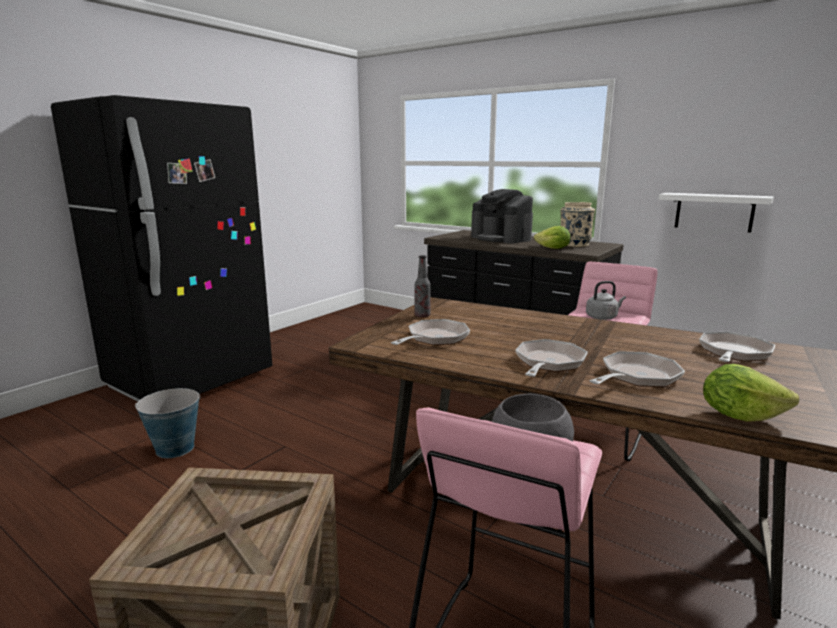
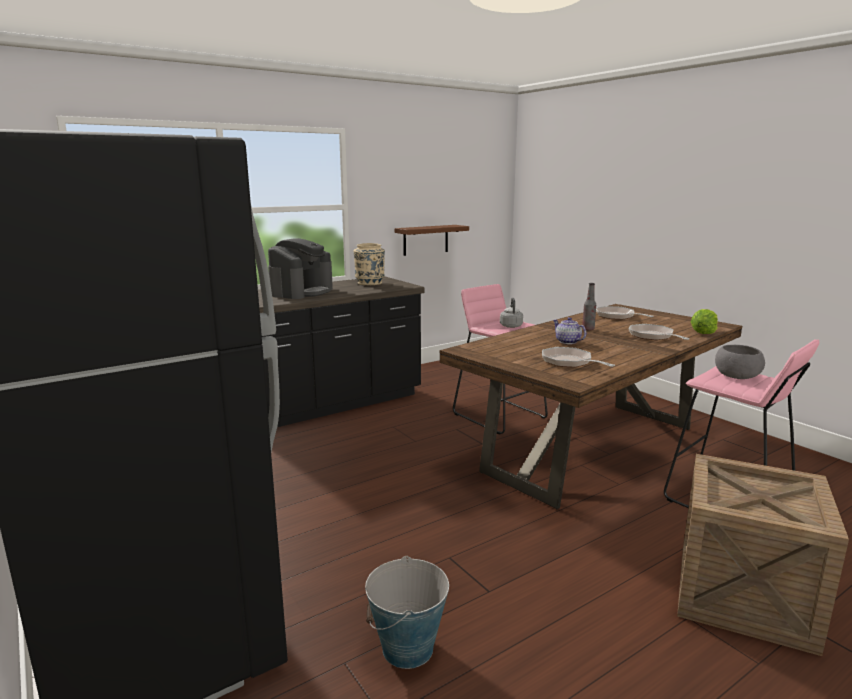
camera: 70 degrees left, 0 degrees up
(422, 316) = (503, 358): bottle -> bottle (588, 329)
(501, 238) = (302, 292): coffee machine -> coffee machine turned 45 degrees counterclockwise
(525, 334) = (567, 342): none -> teapot
(548, 363) = (629, 346): frying pan -> none
(553, 249) = (380, 289): lettuce -> none
(714, 212) = (425, 240): white shelf -> brown shelf

